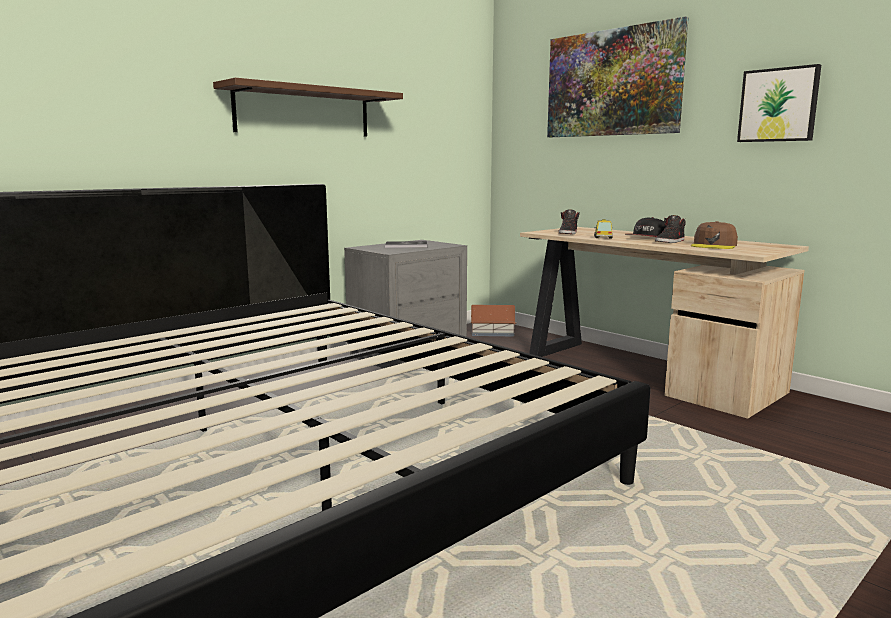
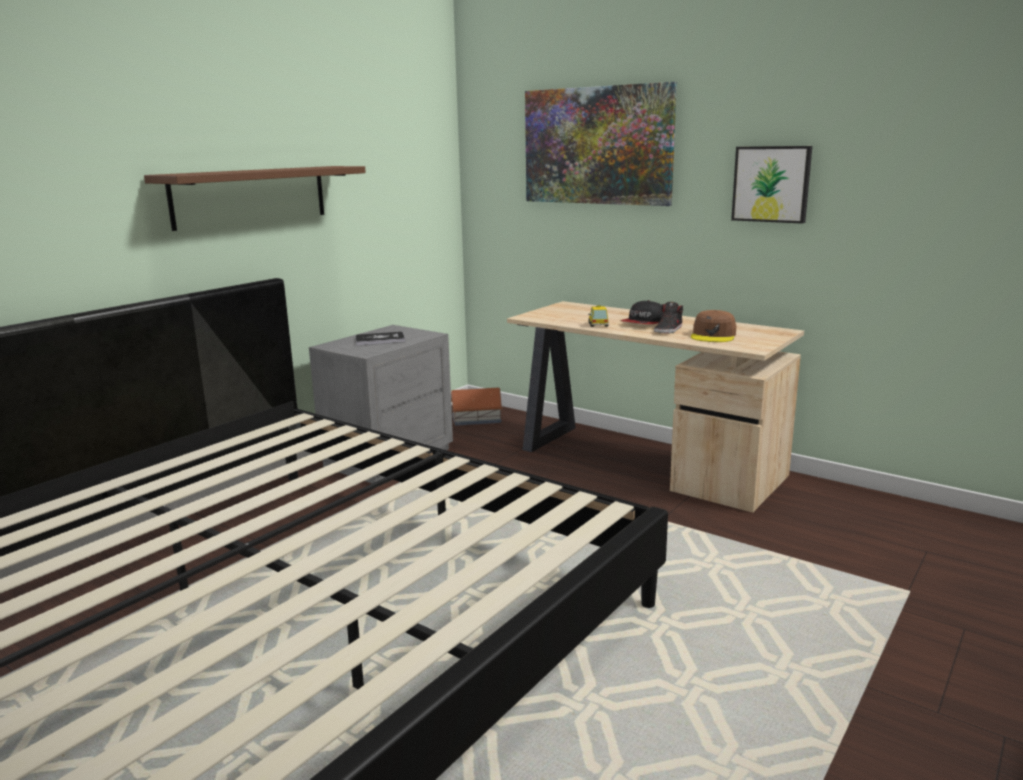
camera: 10 degrees left, 5 degrees up
(568, 233) = (559, 317): black shoe -> none

